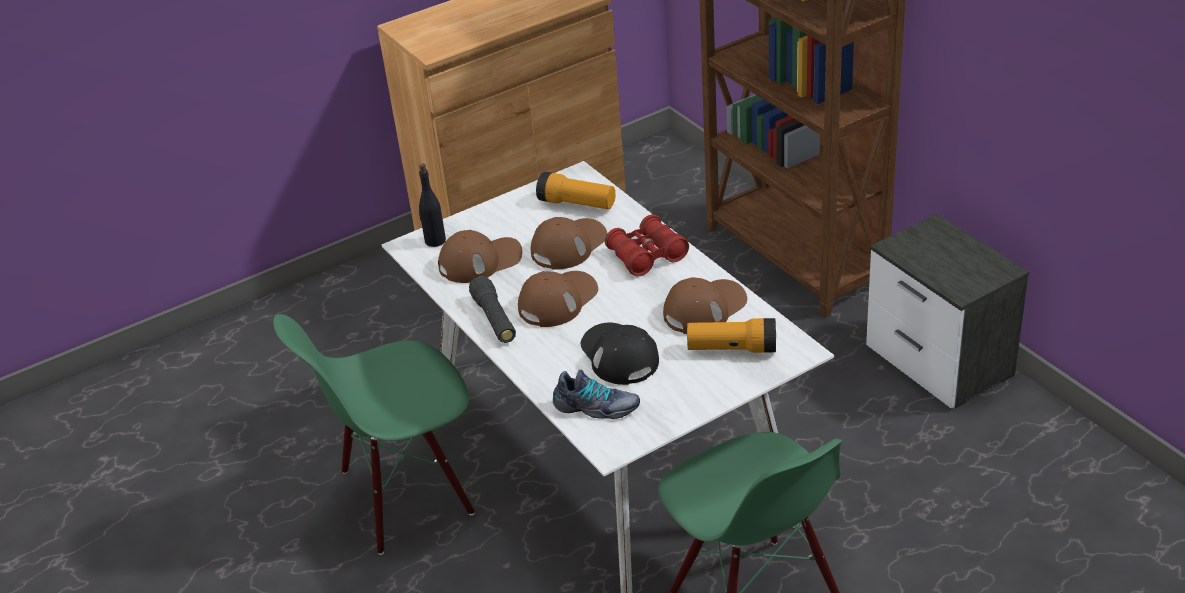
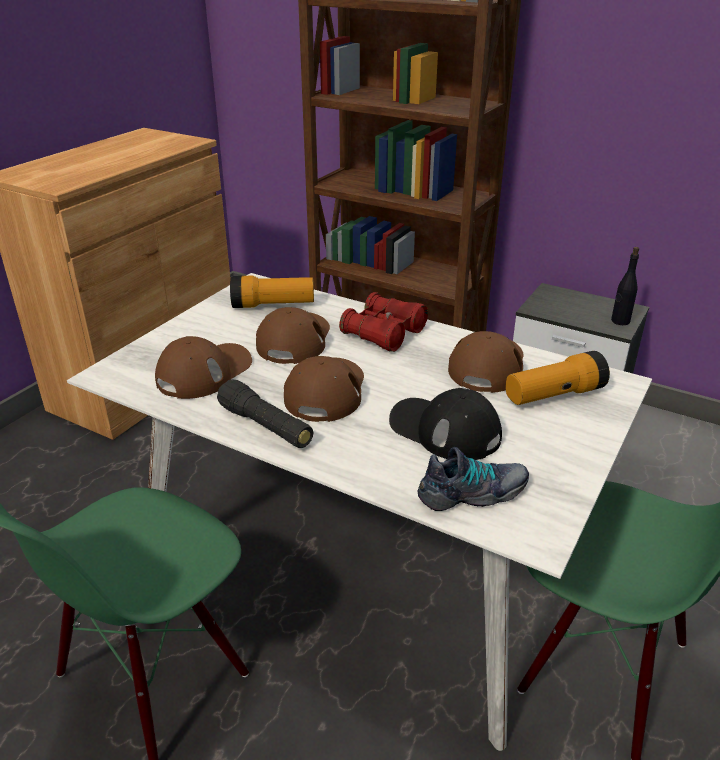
camera: 30 degrees left, 5 degrees down
(435, 241) = (135, 364): black bottle -> black bottle (620, 321)

